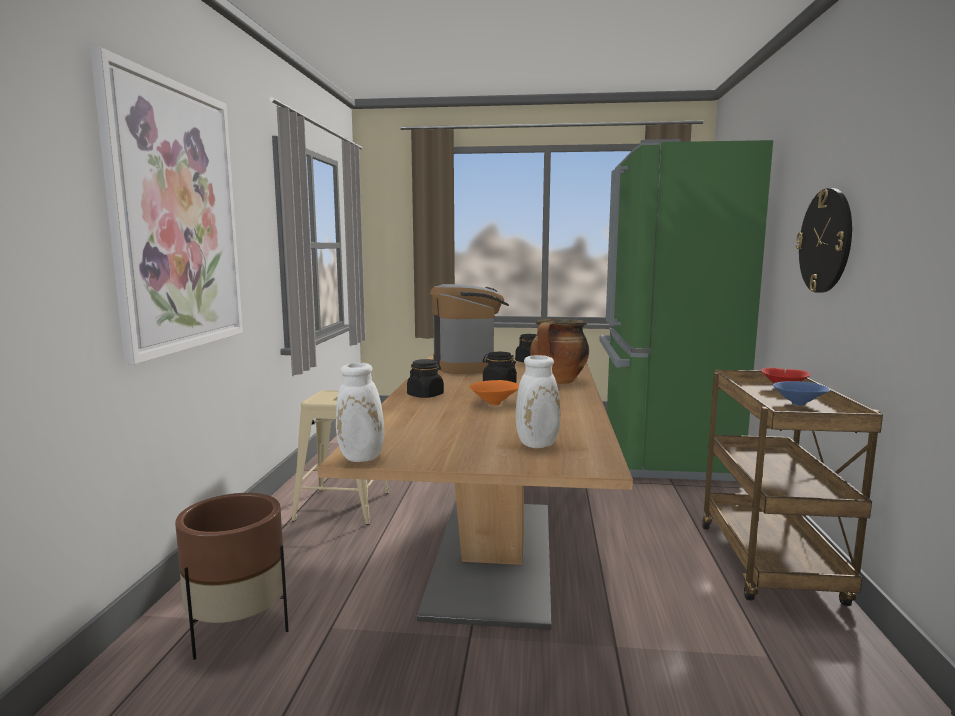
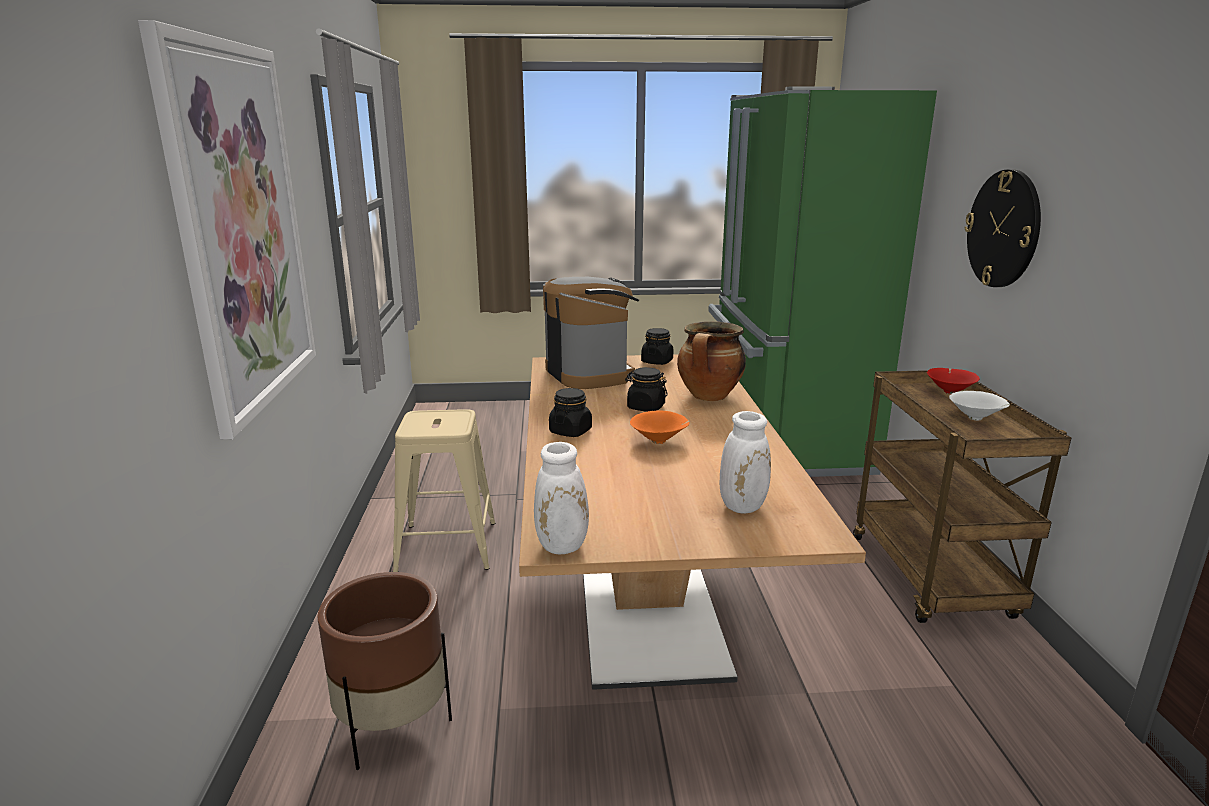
camera: 10 degrees left, 10 degrees up
(799, 404) = (976, 418): blue bowl -> white bowl

